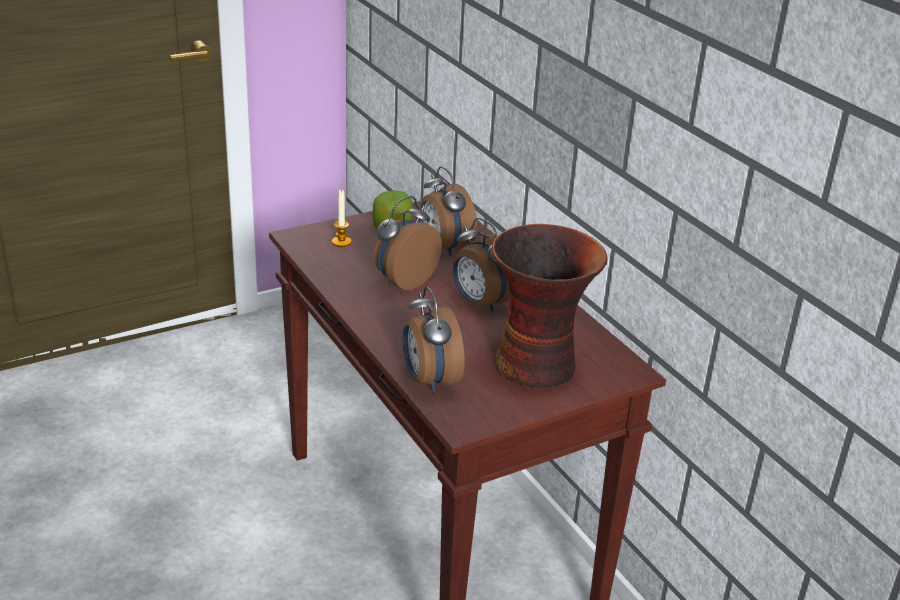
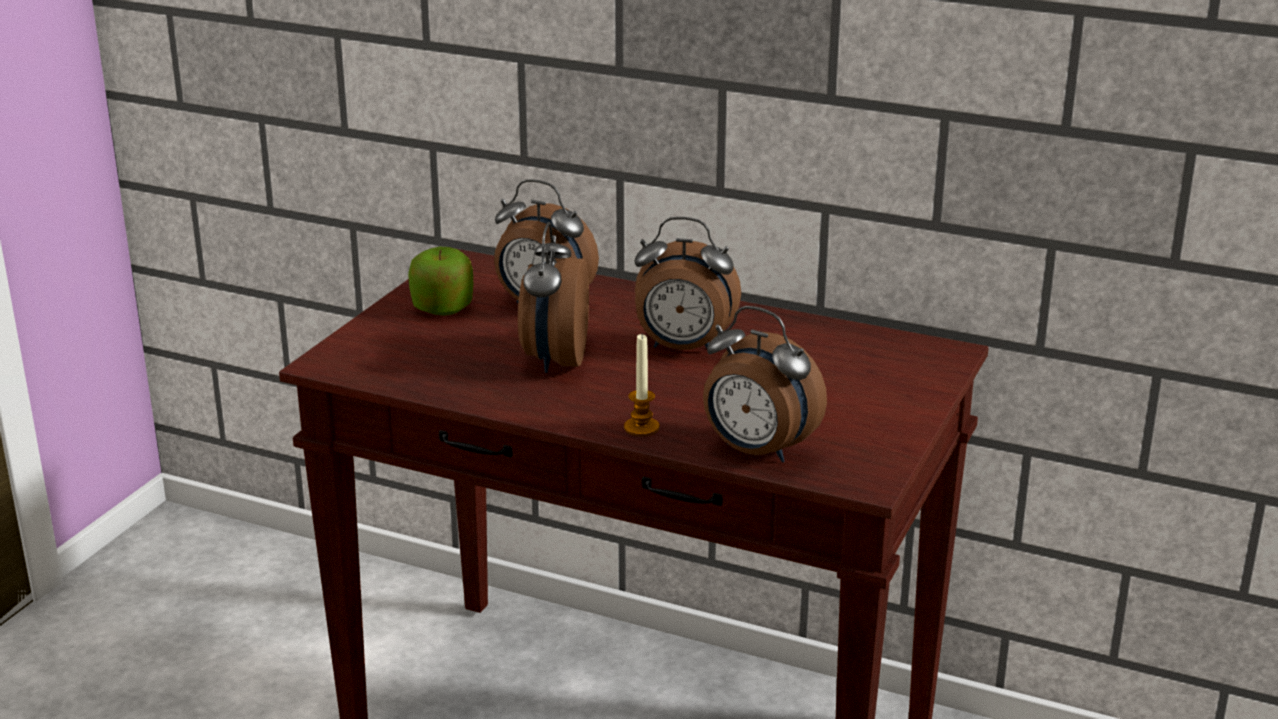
camera: 35 degrees left, 5 degrees down
(341, 242) = (401, 346): candle -> candle (641, 427)
(538, 365) = (846, 385): vase -> none

